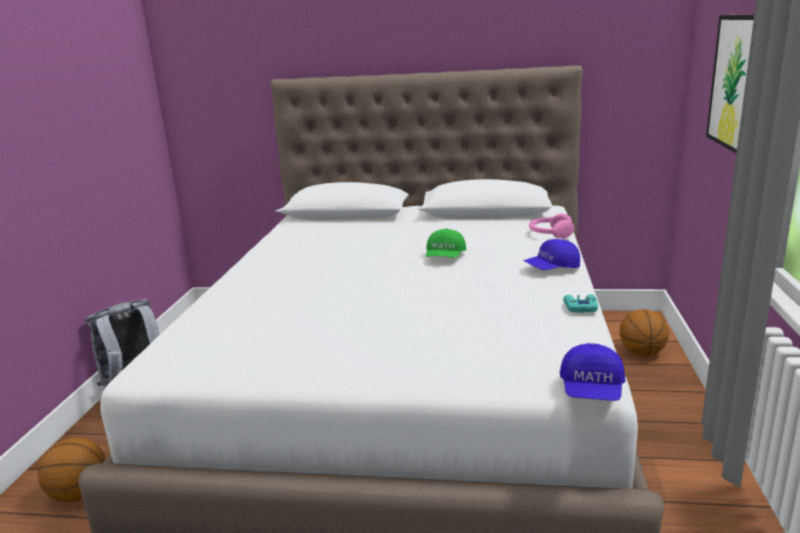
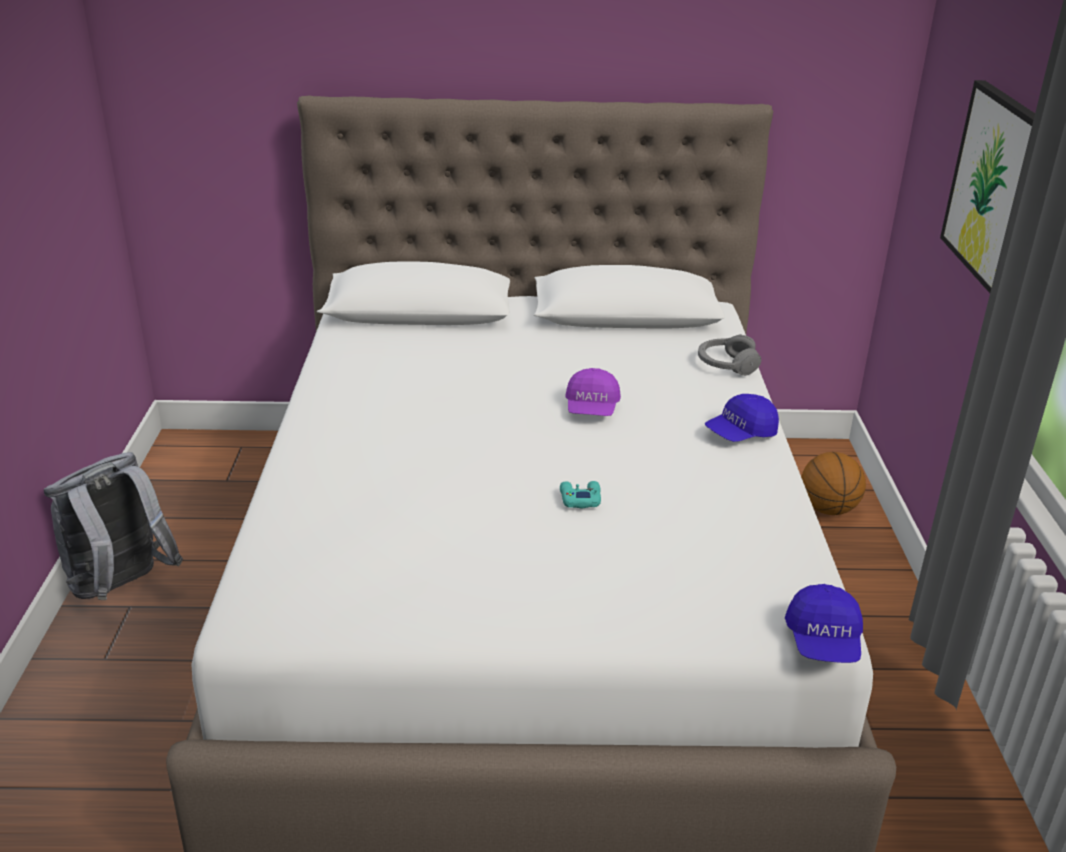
camera: 10 degrees left, 10 degrees up
(79, 494) = (94, 754): basketball -> none
(445, 257) = (591, 409): green cap -> purple cap
(550, 234) = (726, 365): pink headphones -> grey headphones
(580, 308) = (788, 506): turquoise game controller -> turquoise game controller (579, 499)

